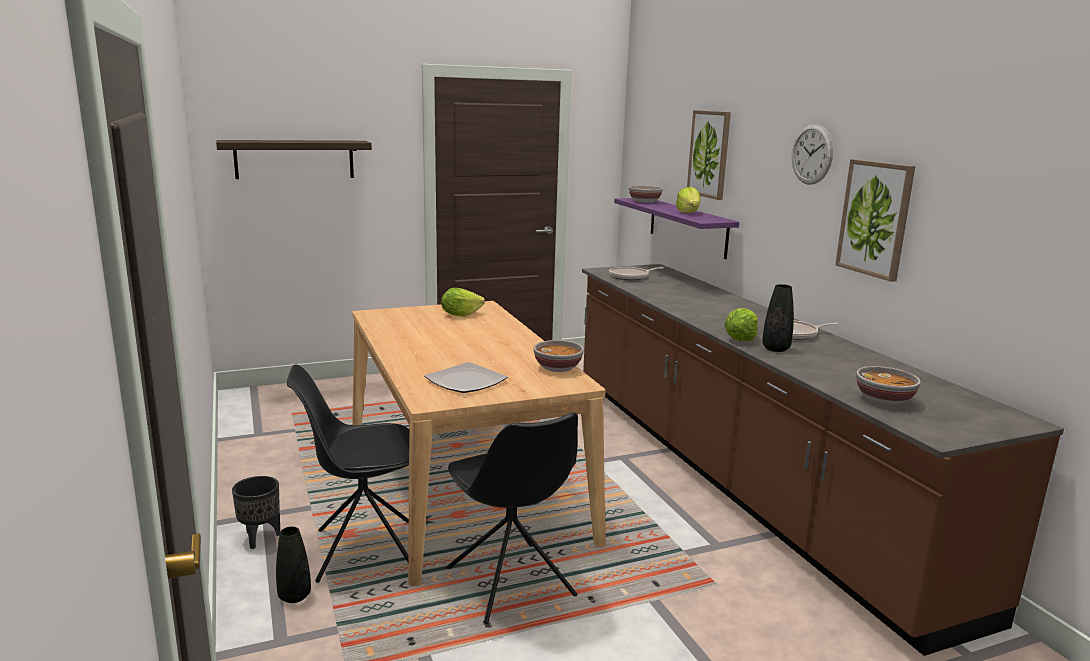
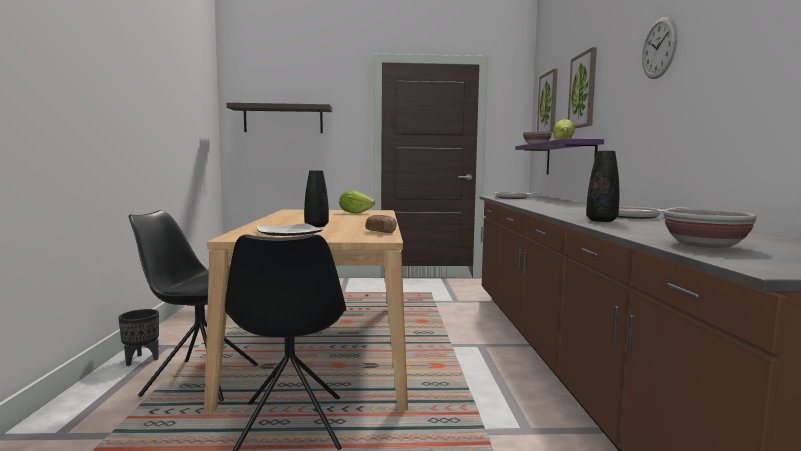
camera: 20 degrees right, 10 degrees down
(294, 596) = (111, 403): black vase -> black vase (316, 226)
(558, 368) = (381, 232): bowl -> bread
(740, 339) = (569, 216): lettuce -> none
(875, 218) = (721, 82): picture -> picture (548, 103)

